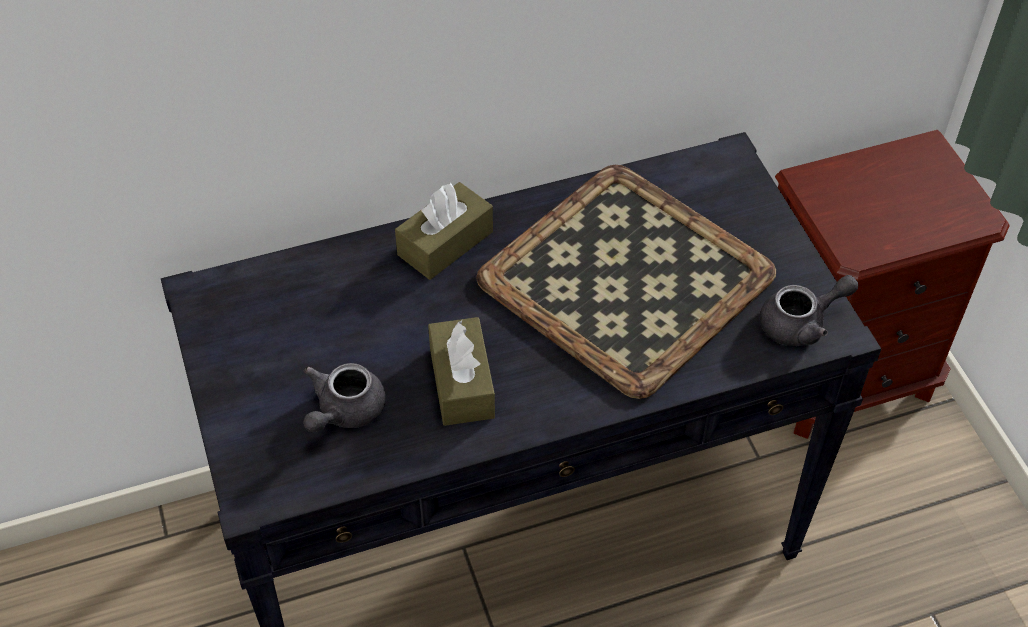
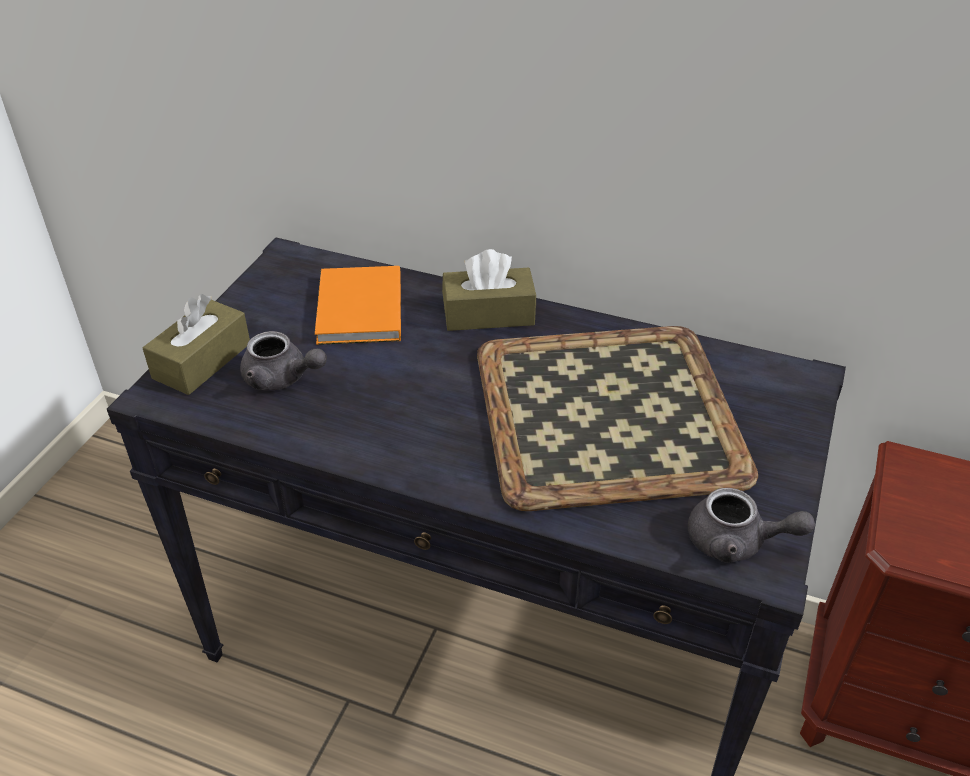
camera: 40 degrees right, 10 degrees down
(332, 308) = (358, 311): none -> orange book
(344, 411) = (282, 378): grey teapot -> grey teapot turned 135 degrees counterclockwise
(462, 383) = (386, 410): brown tissue box -> brown tissue box (202, 361)

